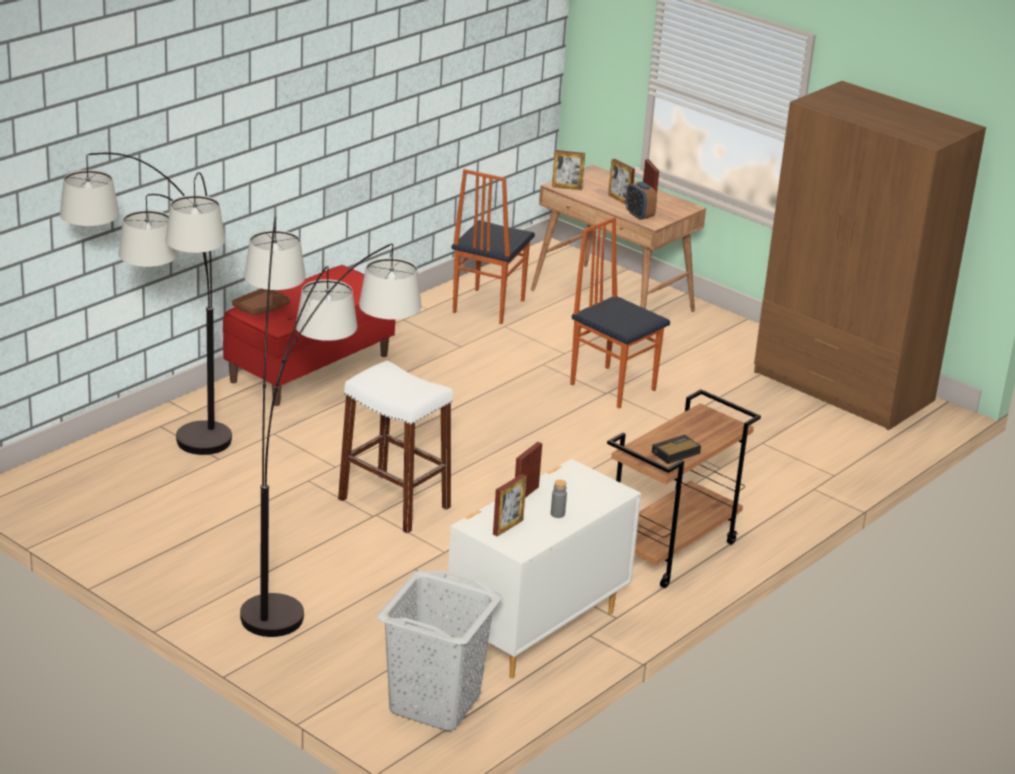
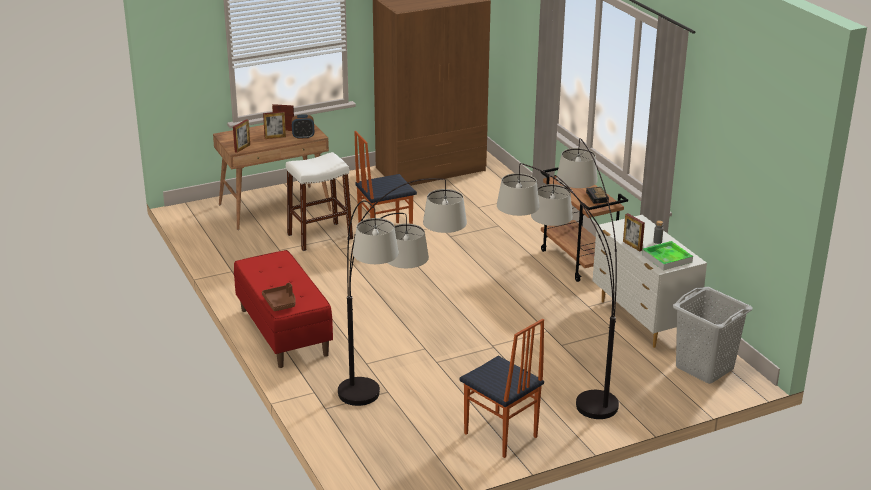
camera: 65 degrees left, 0 degrees up
(394, 503) = (482, 336): white stool -> white stool (320, 236)
(487, 306) = (247, 250): chair -> chair (500, 436)
(508, 527) = (667, 258): picture frame -> tray

